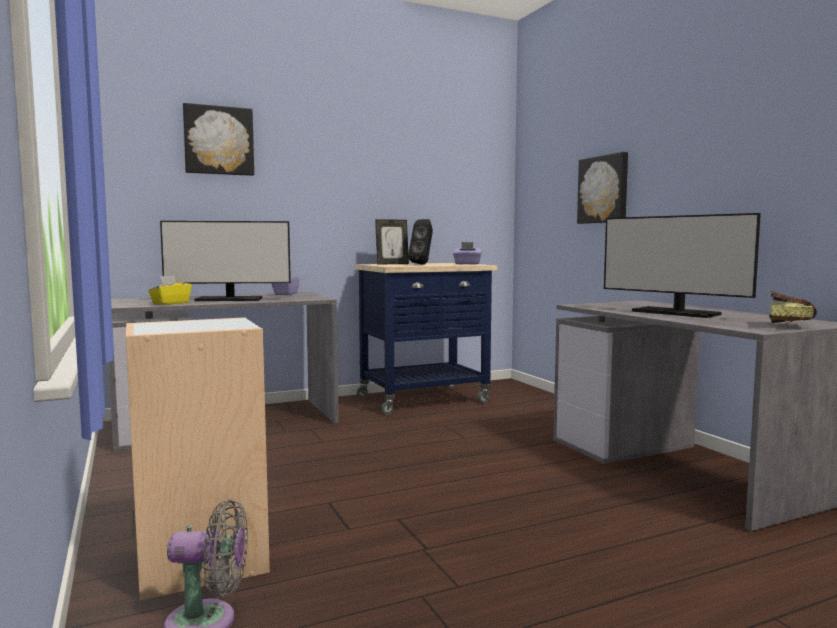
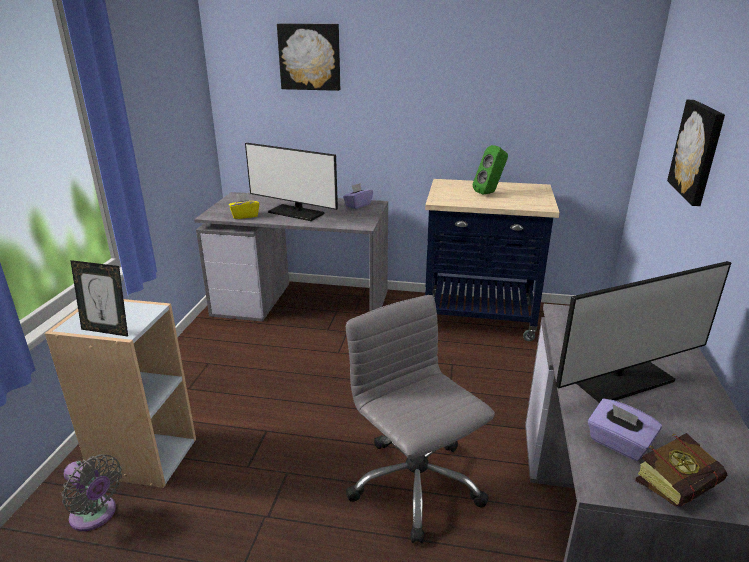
camera: 35 degrees right, 20 degrees up
(392, 264) = (464, 185): picture frame -> picture frame (107, 330)
(422, 264) = (489, 193): black speaker -> green speaker
(467, 264) = (537, 200): purple tissue box -> purple tissue box (618, 444)
(525, 489) = (415, 484): none -> grey office chair
(675, 313) = (622, 380): monitor -> monitor turned 105 degrees counterclockwise

